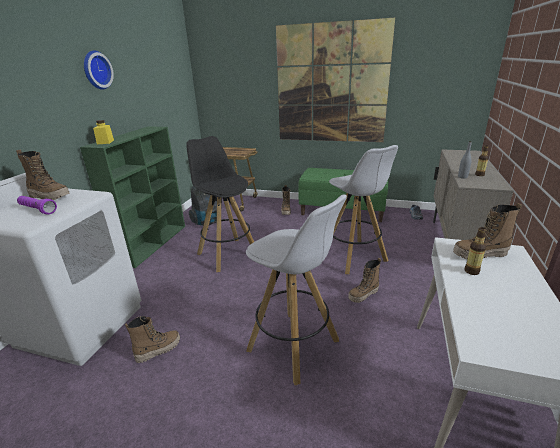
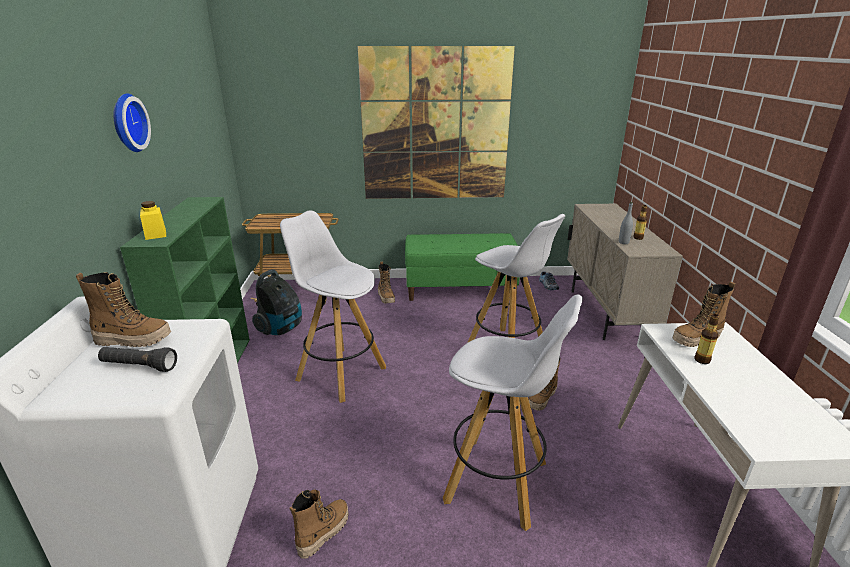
camera: 20 degrees left, 0 degrees up
(37, 210) = (139, 366): purple flashlight -> black flashlight
(227, 254) = (340, 373): black stool -> white stool

